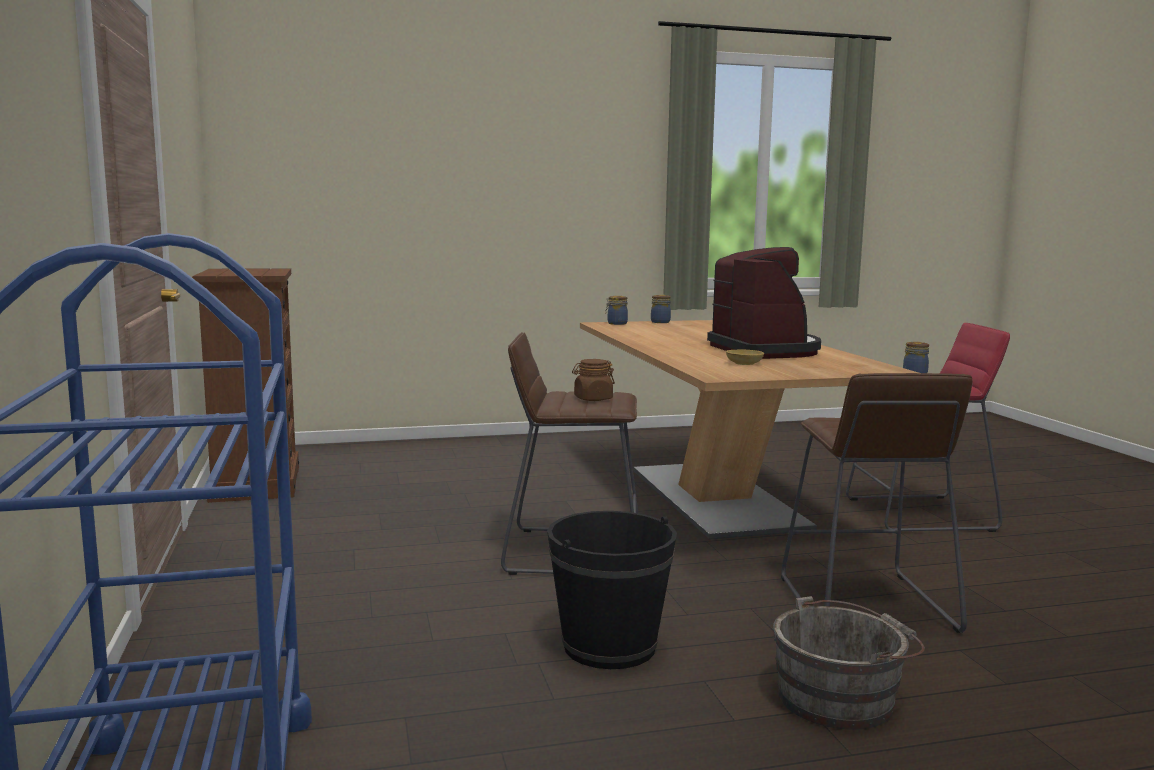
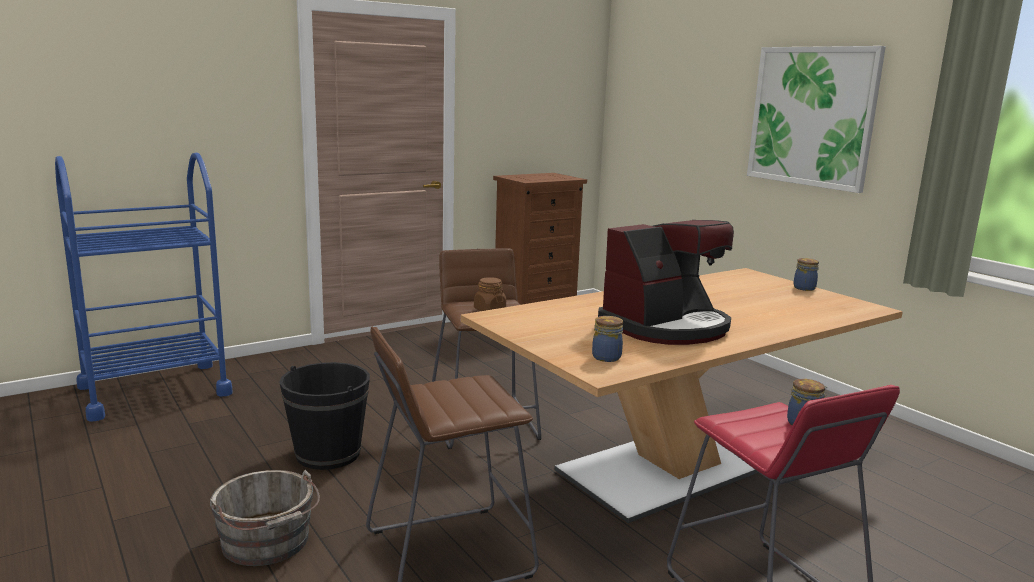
camera: 70 degrees right, 5 degrees up
(540, 174) = (812, 116): none -> picture
(616, 323) = (758, 277): jar -> jar (606, 357)
(744, 363) = (571, 321): beige bowl -> none

